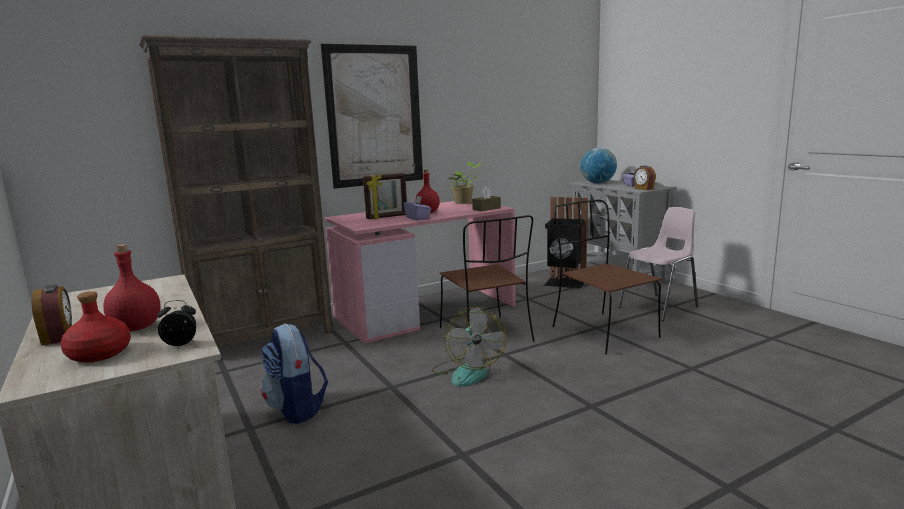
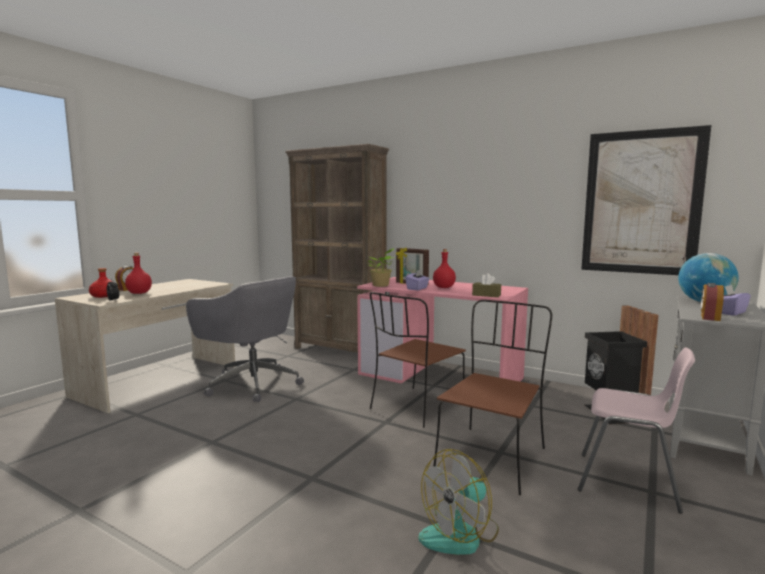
camera: 60 degrees right, 5 degrees down
(297, 409) = (251, 383): backpack -> grey office chair
(375, 116) = (443, 201): picture -> picture (641, 203)
(464, 202) = (506, 288): potted plant -> potted plant (381, 285)
(467, 372) = (339, 416): fan -> fan (460, 534)

